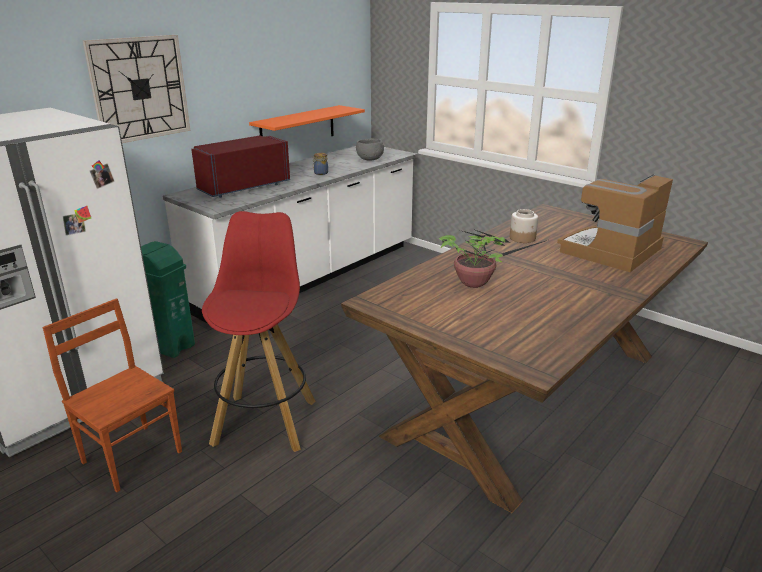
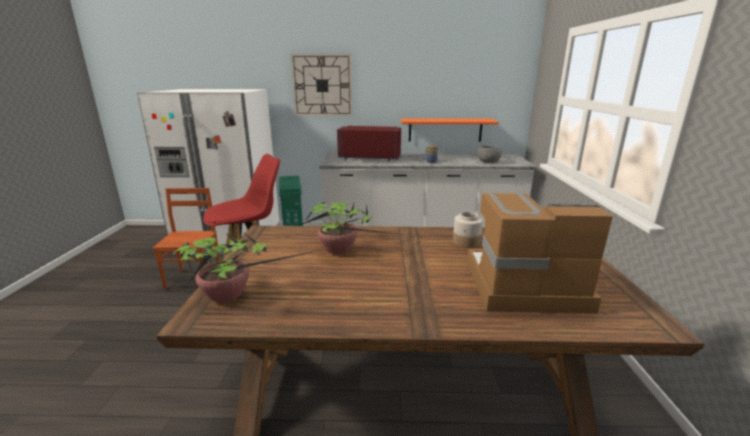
camera: 50 degrees right, 5 degrees down
(509, 347) = (230, 296): none -> potted plant

